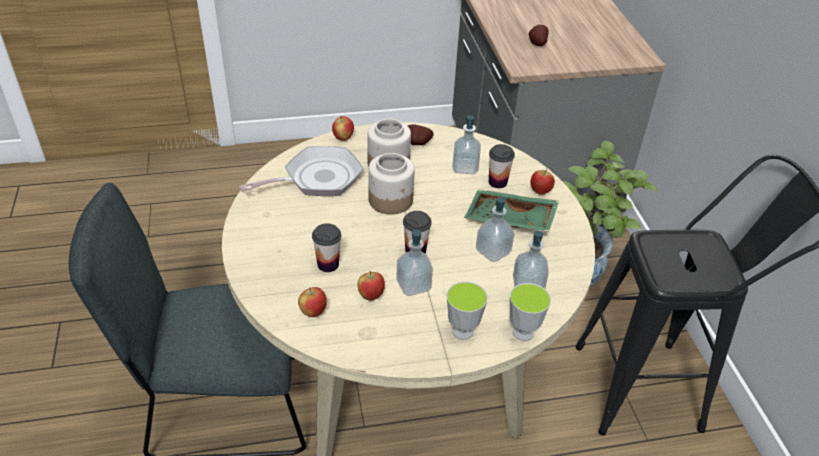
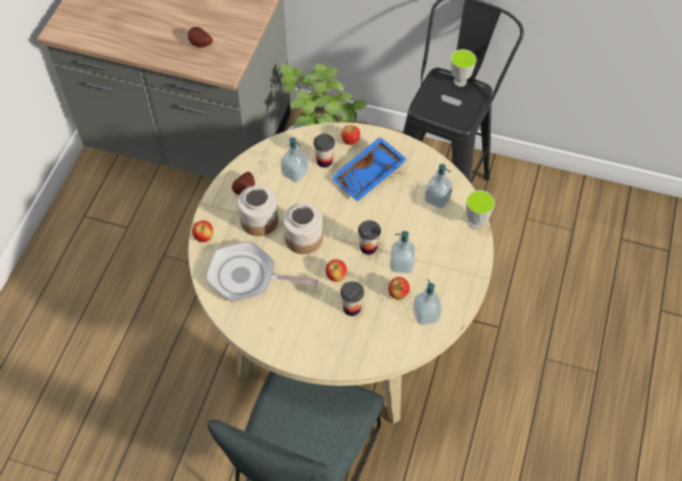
camera: 60 degrees left, 15 degrees up
(313, 312) = (395, 336): apple -> apple (336, 276)
(317, 179) = (247, 277): frying pan -> frying pan turned 75 degrees counterclockwise
(462, 331) = (458, 255): cup -> cup (460, 81)
(493, 251) = (395, 201): soap dispenser -> soap dispenser (426, 314)
(509, 220) = (369, 175): green tray -> blue tray

